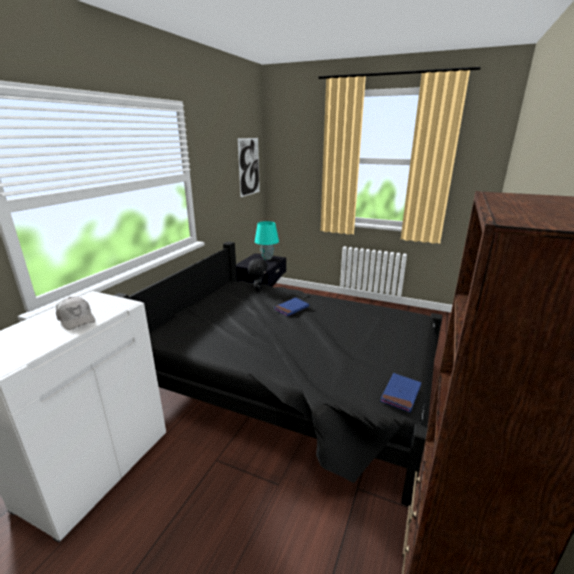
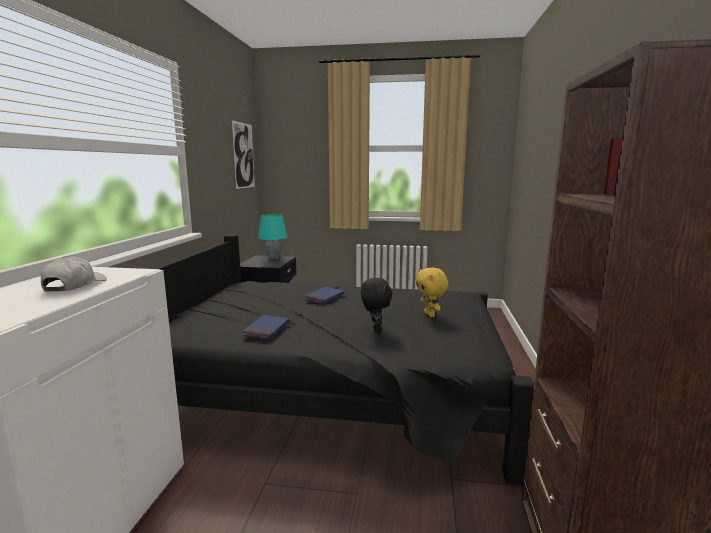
camera: 15 degrees left, 10 degrees down
(76, 319) = (74, 285): white cap -> white cap turned 120 degrees counterclockwise
(258, 289) = (274, 286): black plush toy -> black plush toy (375, 329)
(373, 341) = (430, 315): none -> yellow plush toy
(400, 394) = (484, 351): blue book -> blue book (266, 329)

